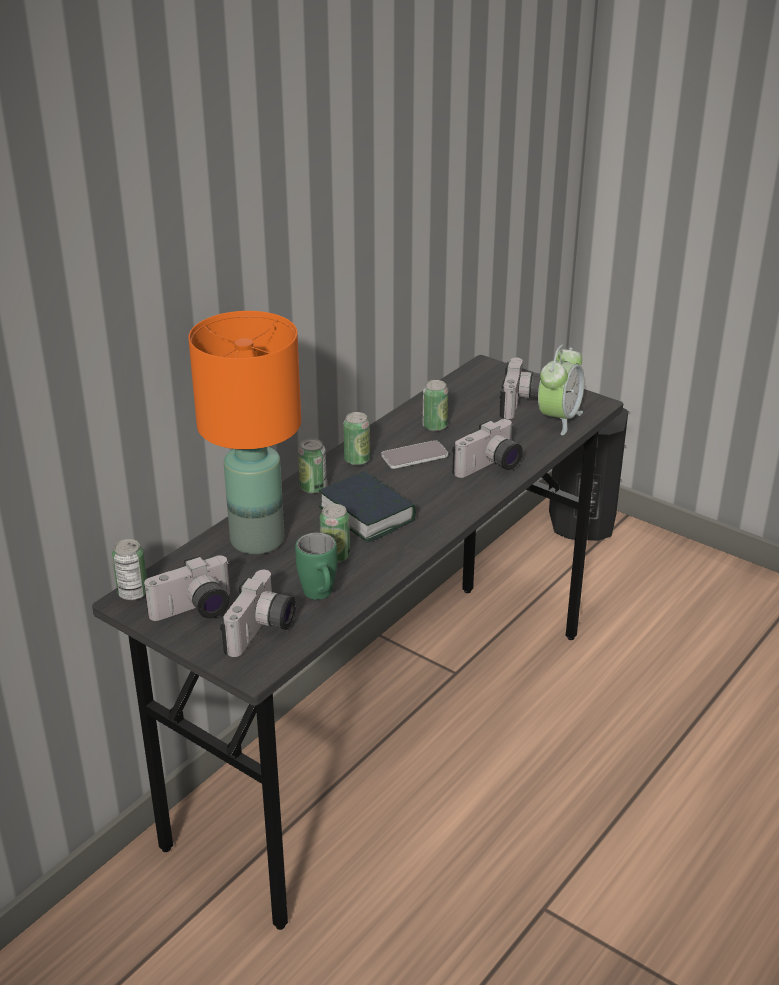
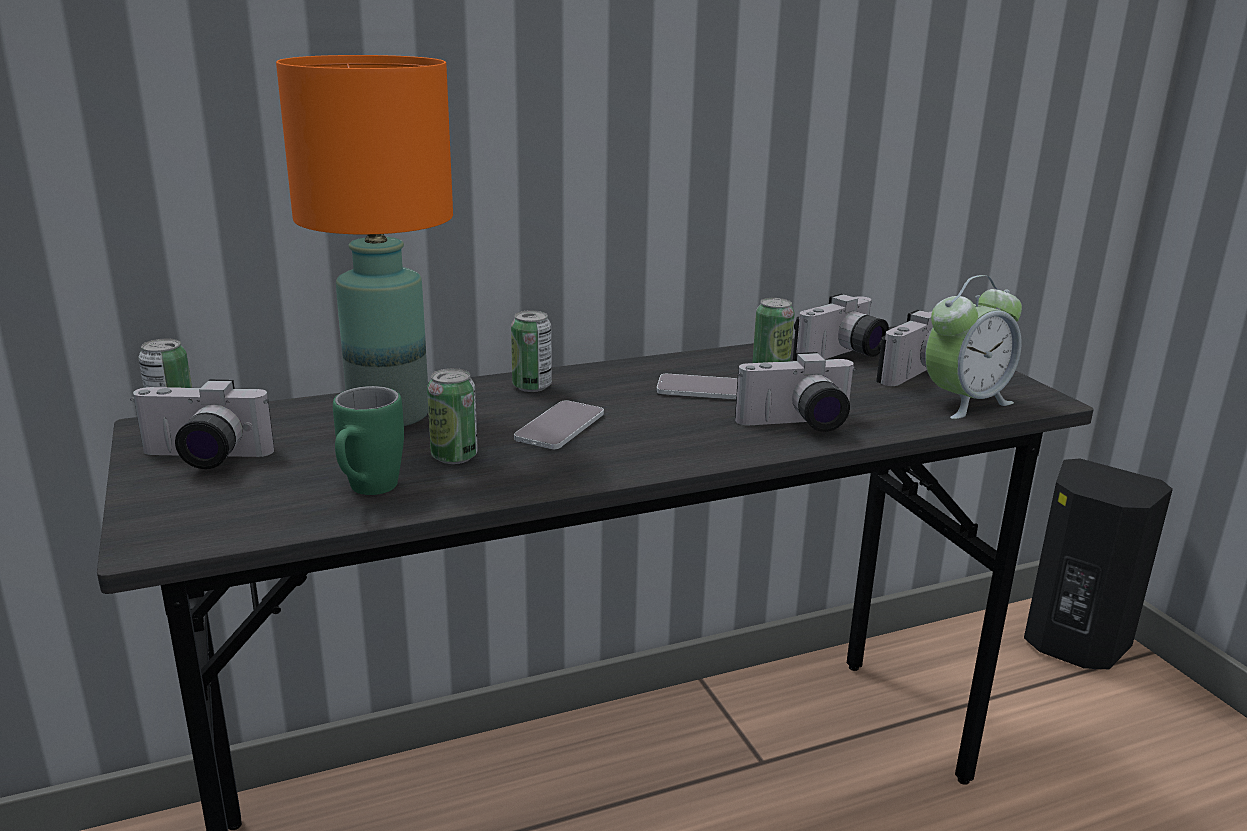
camera: 30 degrees right, 10 degrees down
(262, 632) = (235, 505): camera -> camera (843, 356)
(357, 460) = (624, 376): can -> none
(367, 514) = (560, 427): book -> phone

